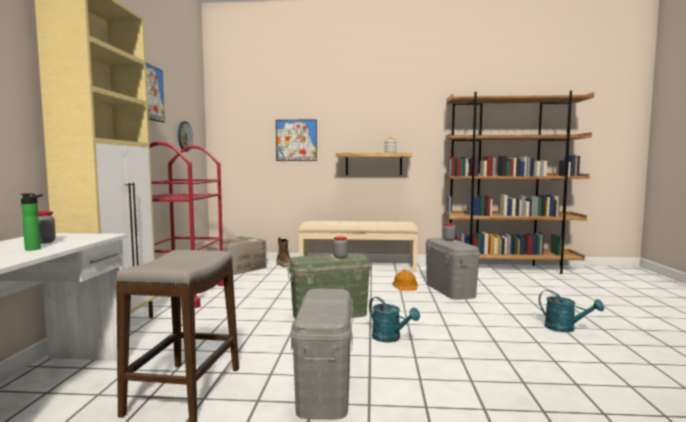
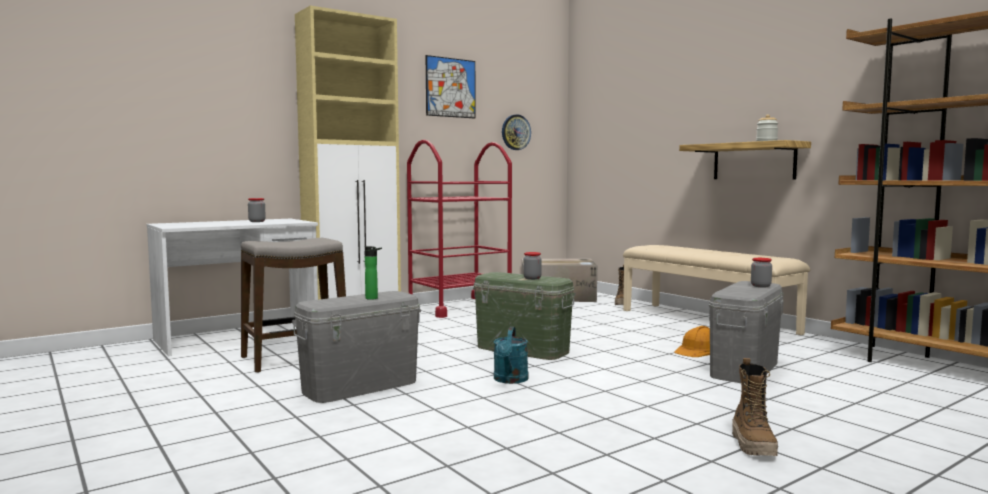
camera: 50 degrees right, 0 degrees up
(35, 249) = (234, 223): bottle -> bottle (373, 298)
(296, 140) = (655, 129): picture -> none
(565, 329) = (753, 445): turquoise watering can -> boot

